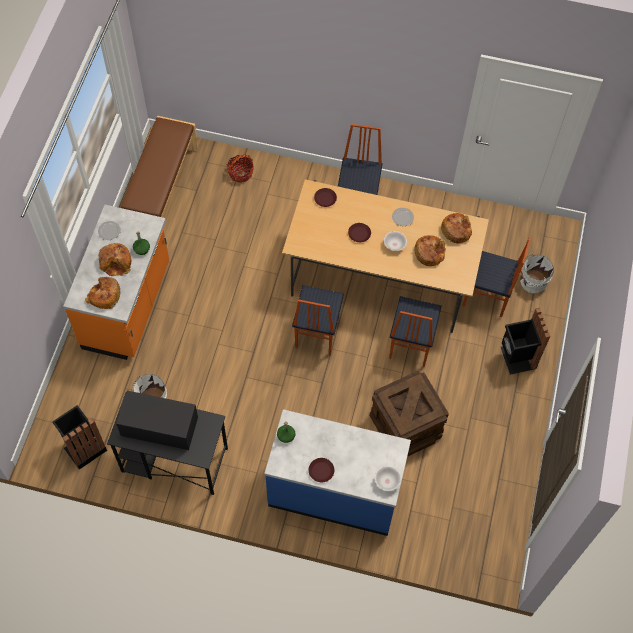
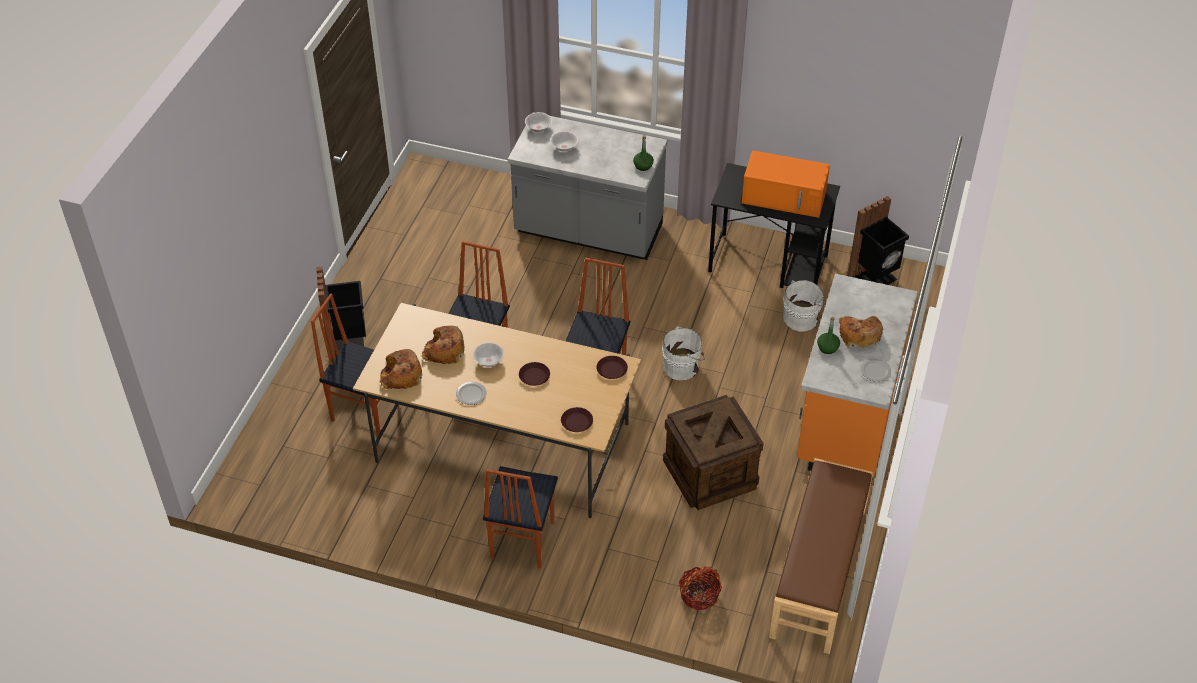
camera: 175 degrees left, 15 degrees down
(104, 295) = (867, 299): bread -> none
(158, 426) = (785, 197): black microwave -> orange microwave
(321, 471) = (606, 138): brown plate -> brown plate (611, 369)
(335, 491) = (588, 232): blue counter -> grey counter
(360, 456) = (564, 148): none -> white bowl
(406, 425) = (499, 284): crate -> crate (710, 473)
(532, 281) = (298, 427): white bucket -> white bucket (682, 367)

